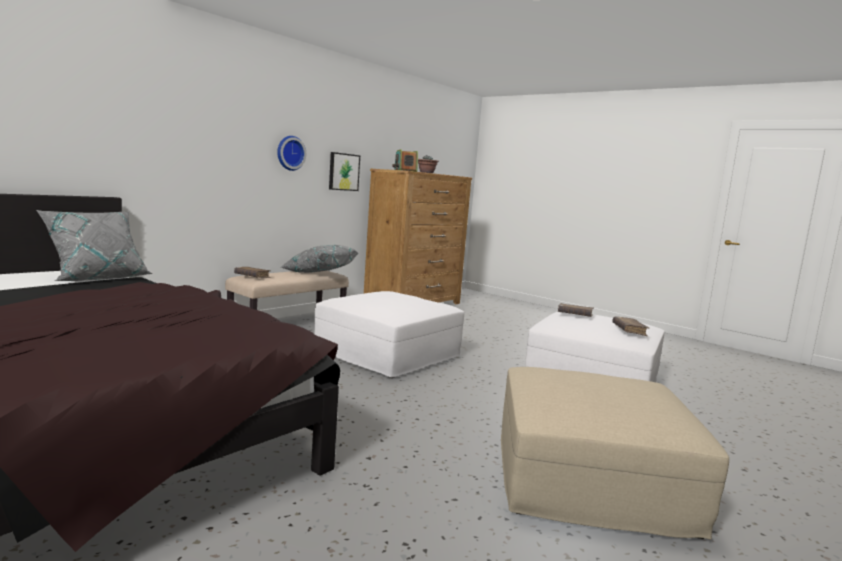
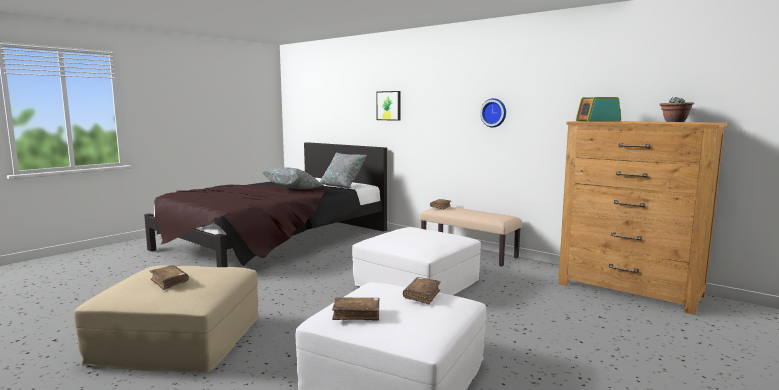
camera: 90 degrees right, 0 degrees up
(319, 272) = (489, 216): grey pillow -> grey pillow (294, 189)
(343, 172) = (553, 126): picture -> picture (389, 105)
(617, 392) = (169, 282): none -> brown book

